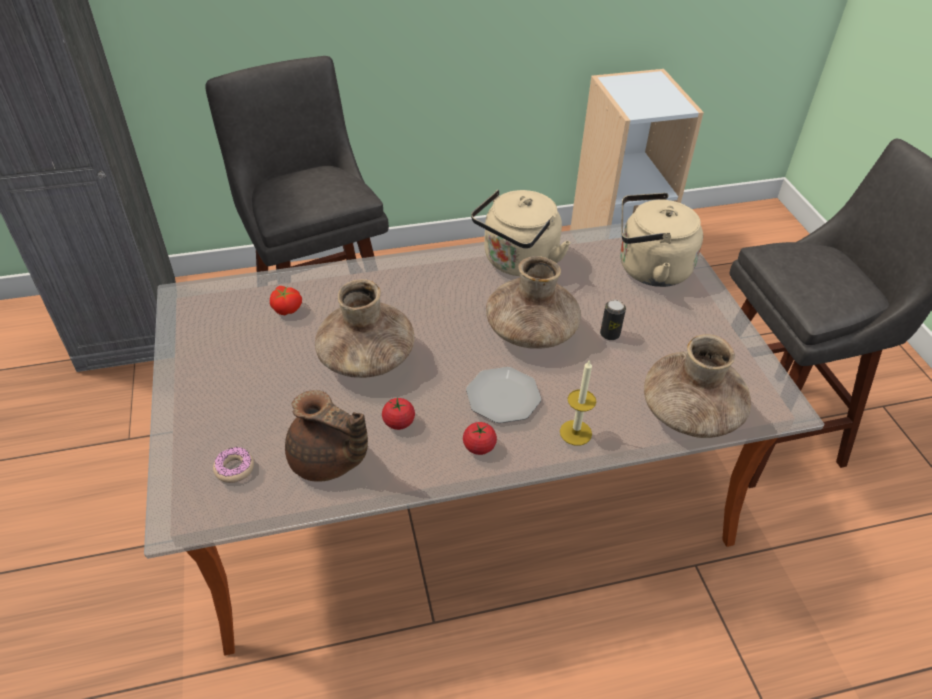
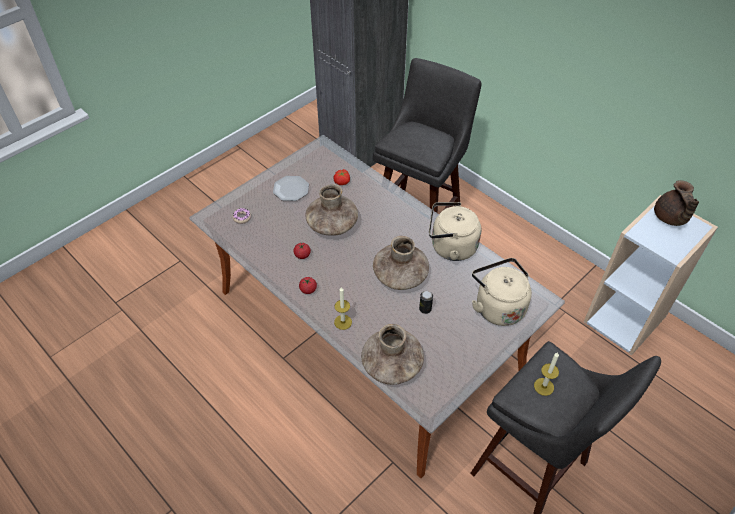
camera: 60 degrees right, 5 degrees up
(327, 461) = (264, 243): brown teapot -> brown teapot (670, 218)
(502, 397) = (345, 284): plate -> plate (290, 189)
(818, 279) = (543, 386): none -> candle

